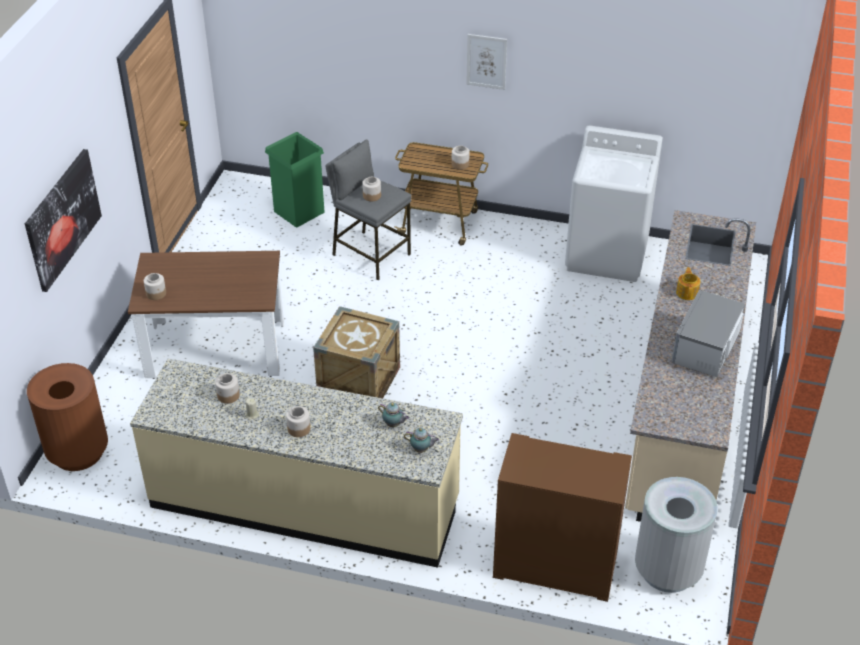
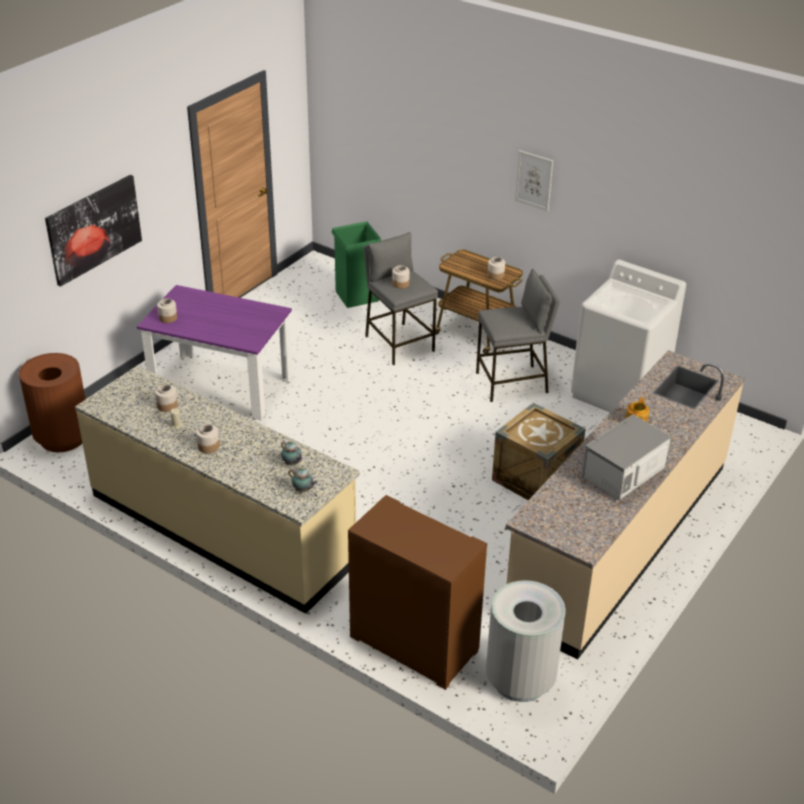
camera: 20 degrees right, 5 degrees down
(216, 349) = (221, 387): brown dining table -> purple dining table
(359, 380) = (328, 441): crate -> crate (535, 478)
(503, 270) = (512, 383): none -> grey stool

